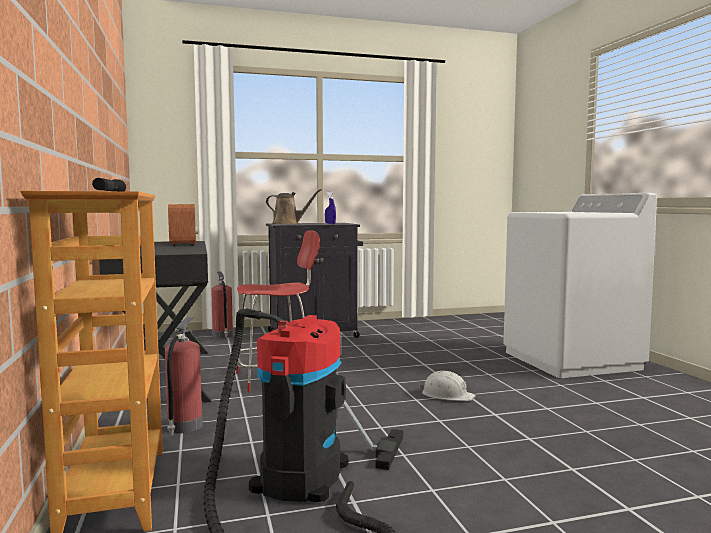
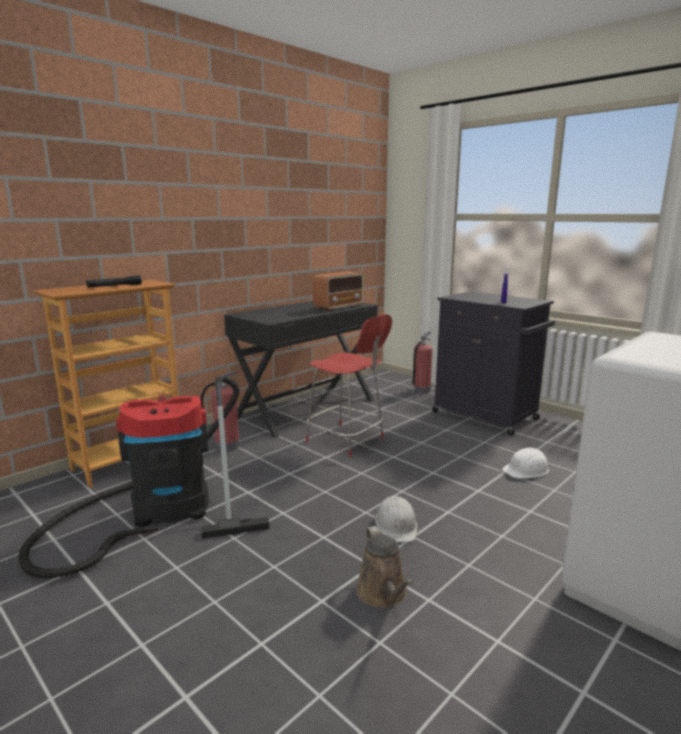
camera: 60 degrees right, 10 degrees up
(288, 223) = (471, 296): brown watering can -> brown watering can (383, 594)
(413, 348) = (526, 470): none -> white hard hat

